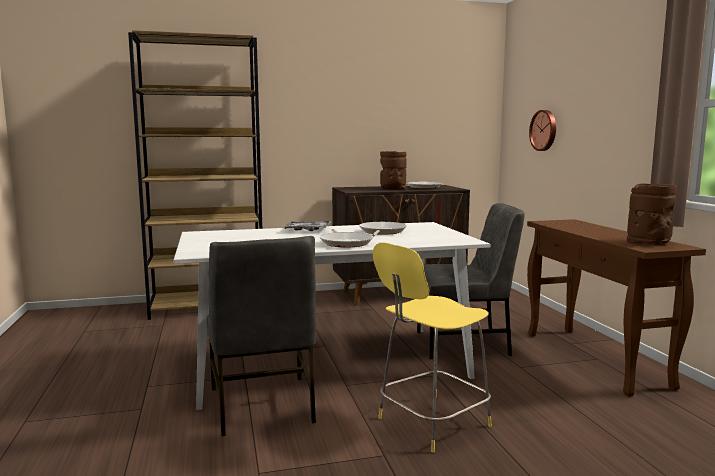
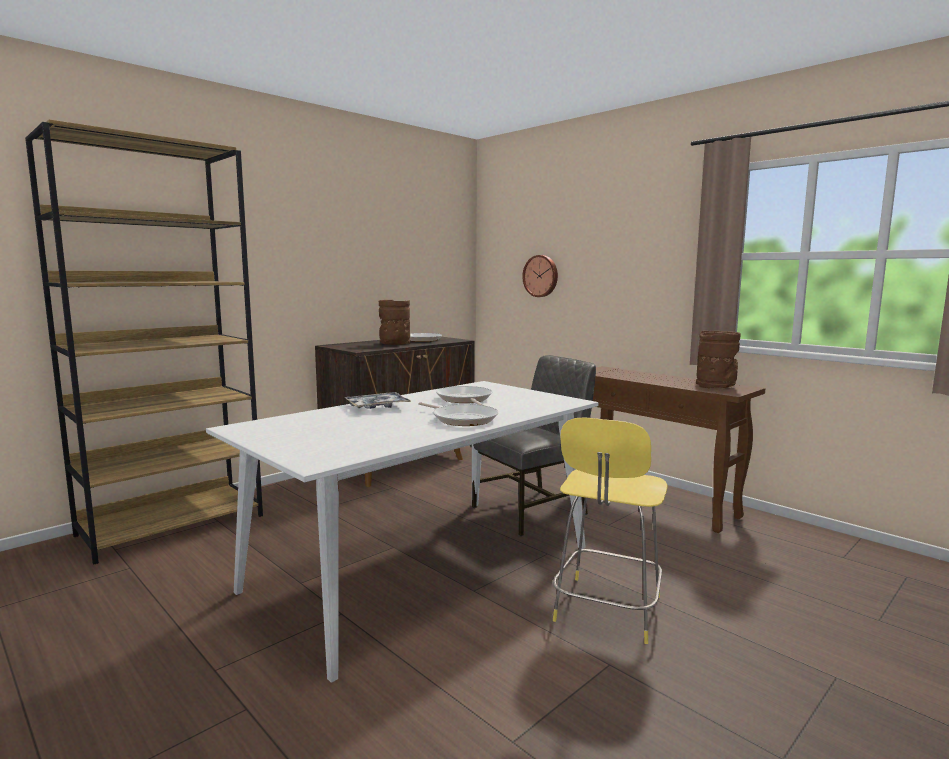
camera: 30 degrees left, 0 degrees up
(262, 405) = (410, 647): grey chair -> none

